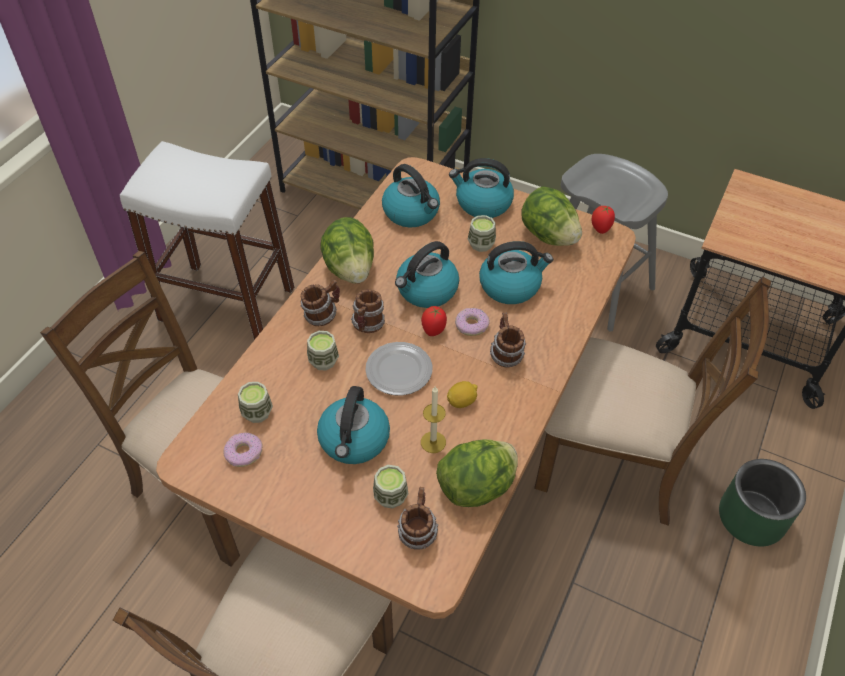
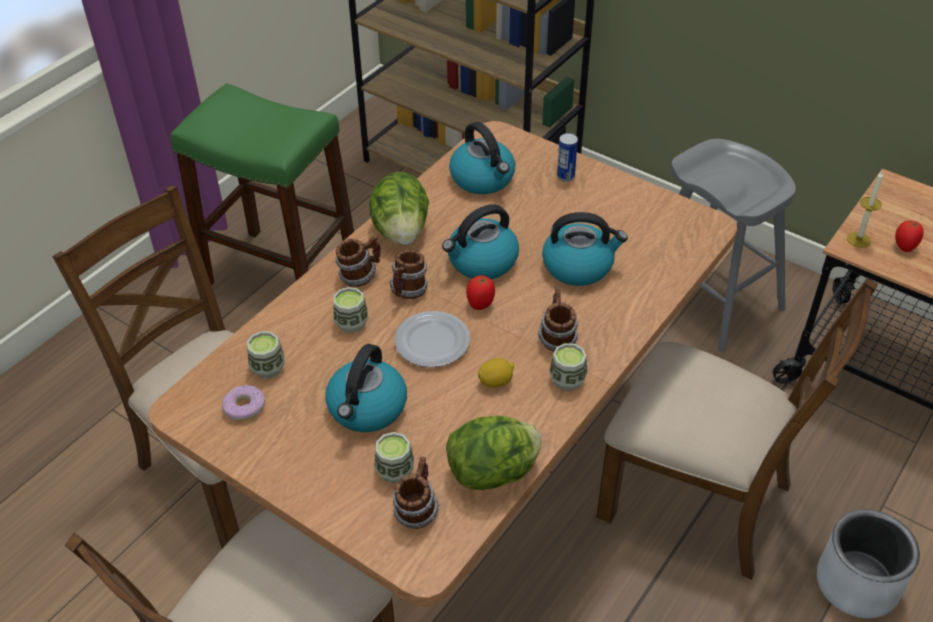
camera: 10 degrees right, 5 degrees down
(227, 304) = (281, 276): white stool -> green stool
(433, 442) = (454, 420): candle -> candle (858, 240)
(471, 325) = (524, 303): donut -> none
(481, 244) = (554, 219): cup -> cup (567, 380)
(482, 203) = (565, 176): kettle -> can
(548, 236) = (634, 217): lettuce -> none
(600, 228) = (697, 215): tomato -> tomato (904, 246)
(752, 518) = (857, 584): green planter -> grey planter

